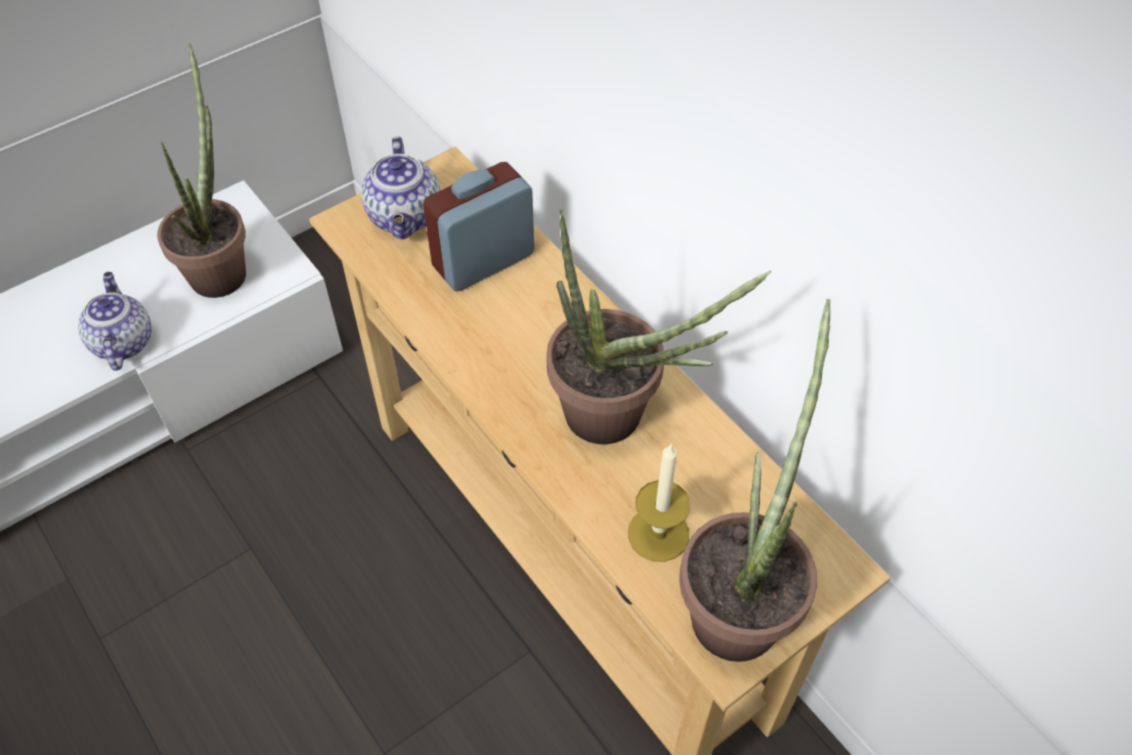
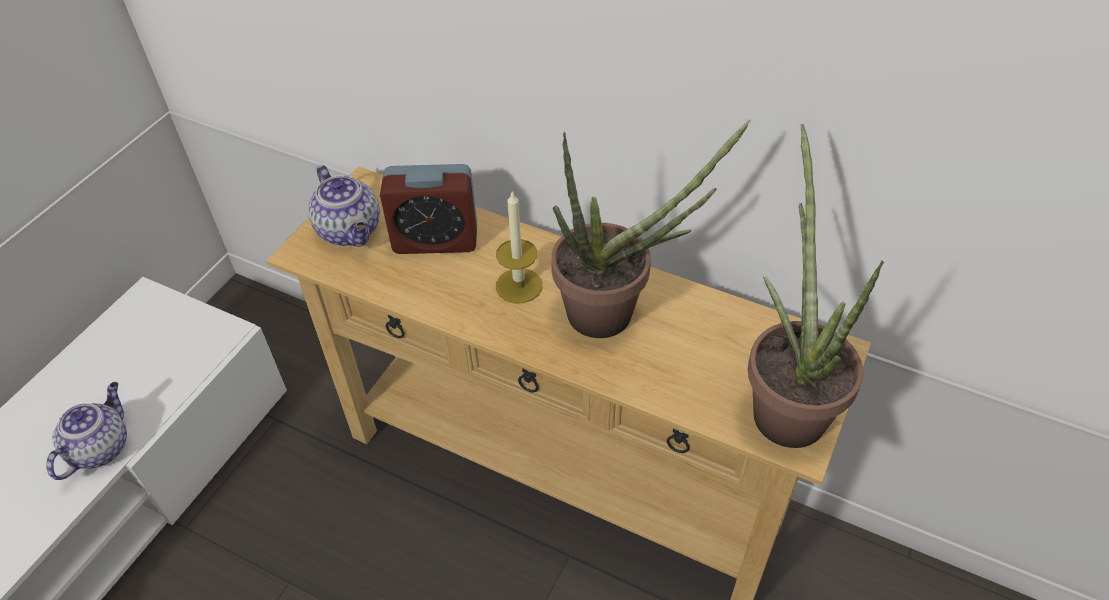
camera: 25 degrees left, 5 degrees down
(122, 342) = (100, 447): teapot -> teapot turned 60 degrees clockwise
(222, 267) = (162, 351): potted plant -> none
(483, 260) = (435, 240): alarm clock -> alarm clock turned 120 degrees counterclockwise
(658, 534) = (696, 381): candle -> candle (519, 285)

